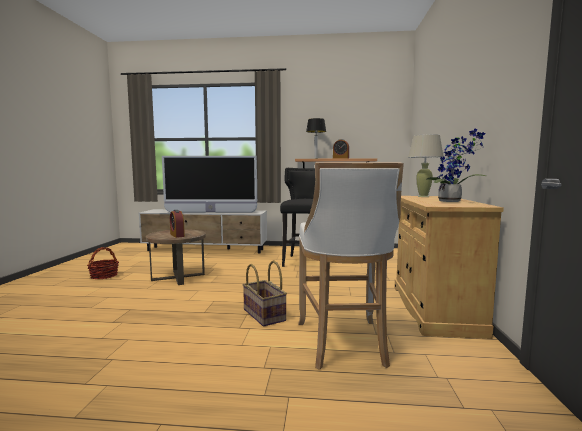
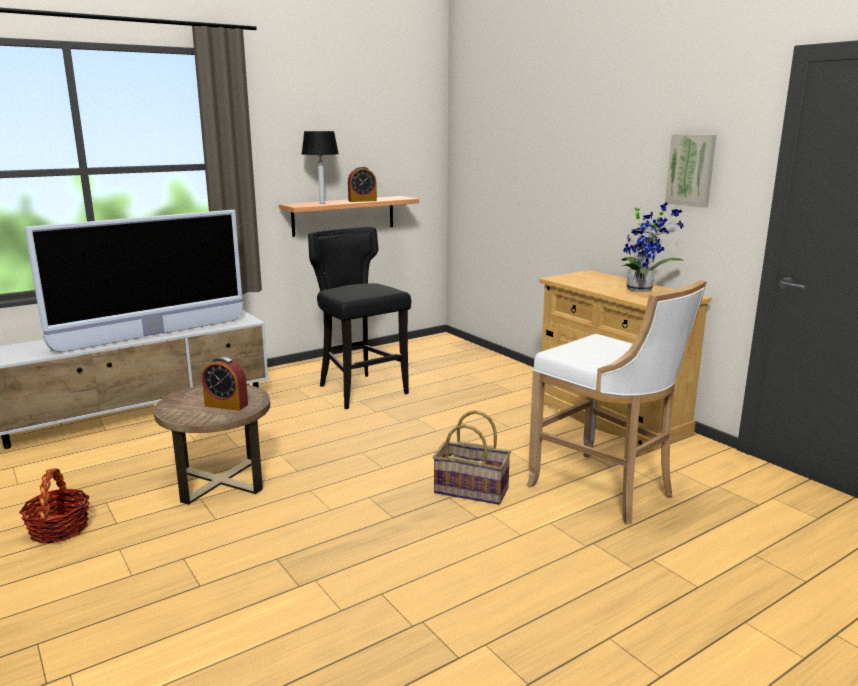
camera: 40 degrees left, 10 degrees up
(423, 196) = (577, 277): beige table lamp -> none
(497, 98) = (691, 170): none -> picture

